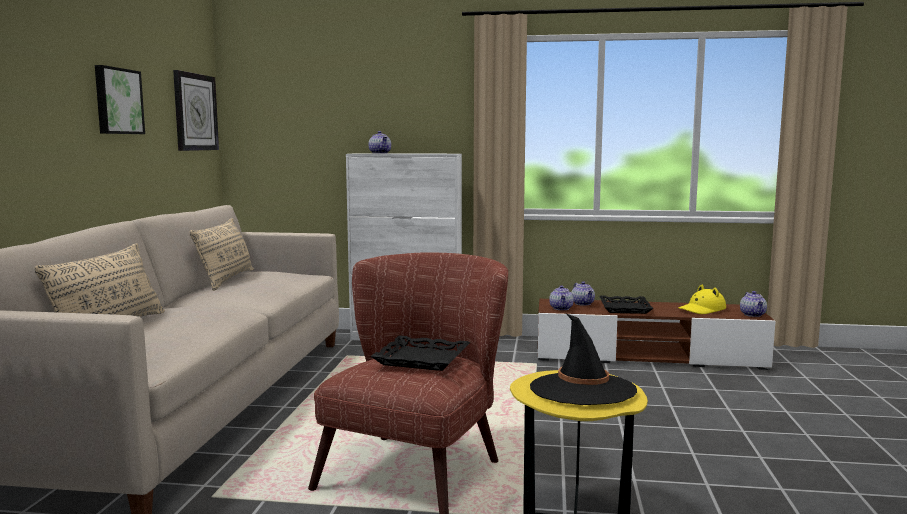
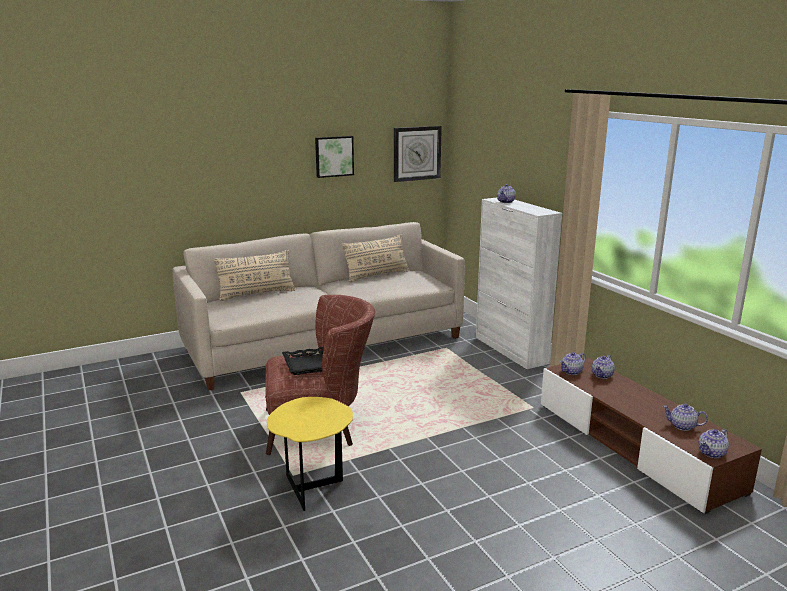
camera: 55 degrees right, 10 degrees up
(582, 389) = (312, 417): black hat -> none
(625, 308) = (619, 394): black tray -> none
(702, 310) = (682, 426): yellow hat -> teapot

